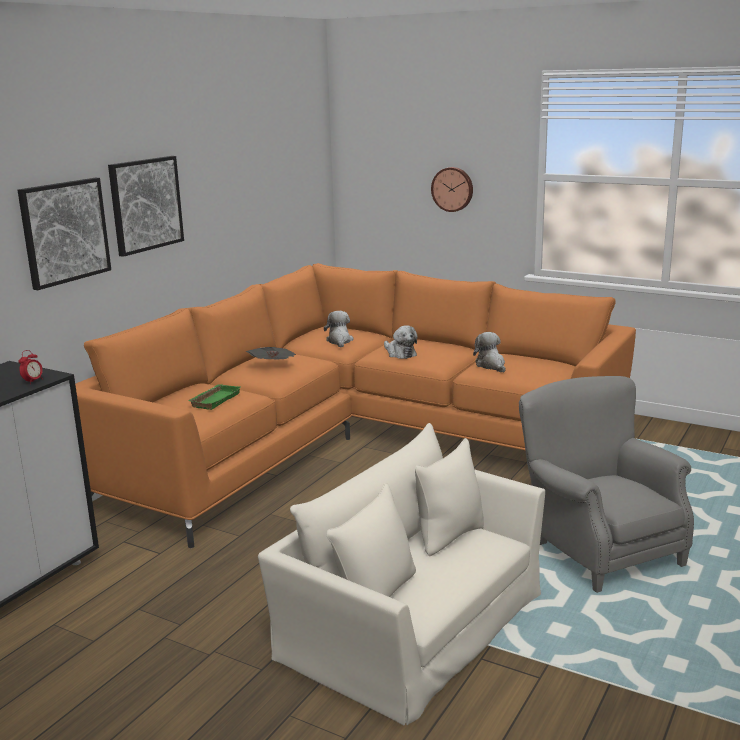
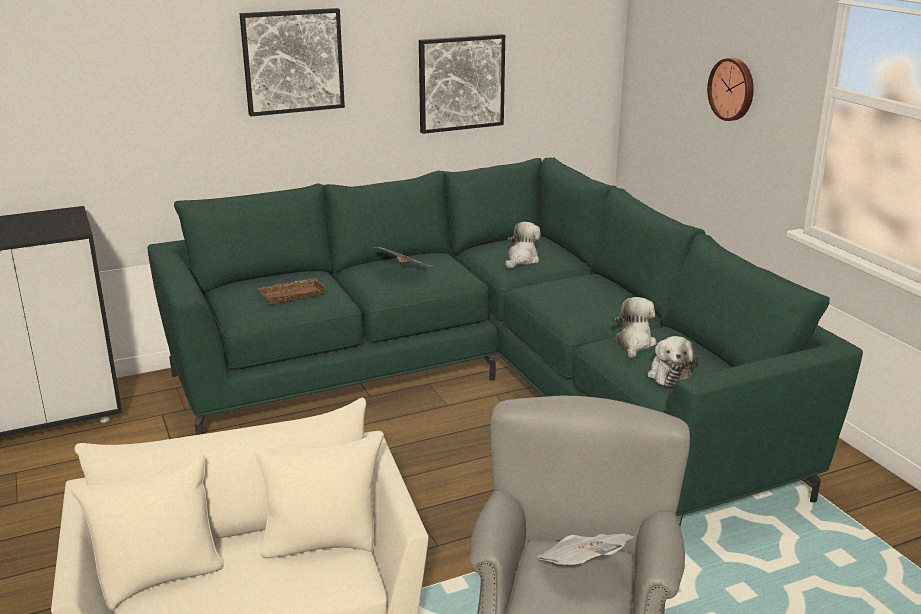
camera: 35 degrees right, 5 degrees up
(33, 381) = (52, 233): alarm clock -> none
(64, 232) = (173, 82): picture -> picture (461, 83)
(214, 400) = (292, 294): green tray -> brown tray
(354, 444) = (490, 388): orange sofa -> green sofa
(400, 353) = (557, 295): plush toy -> plush toy (669, 374)
(614, 485) = (582, 567): none -> newspaper

